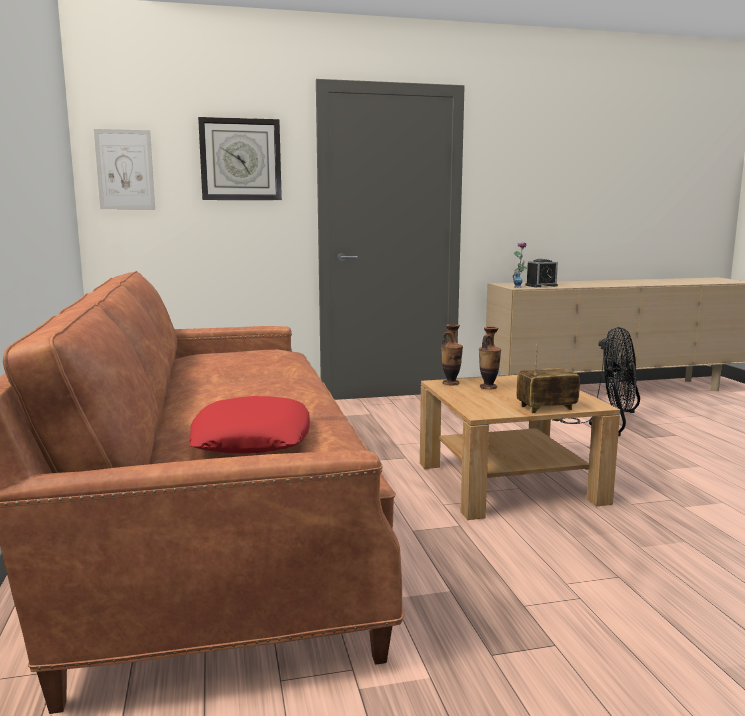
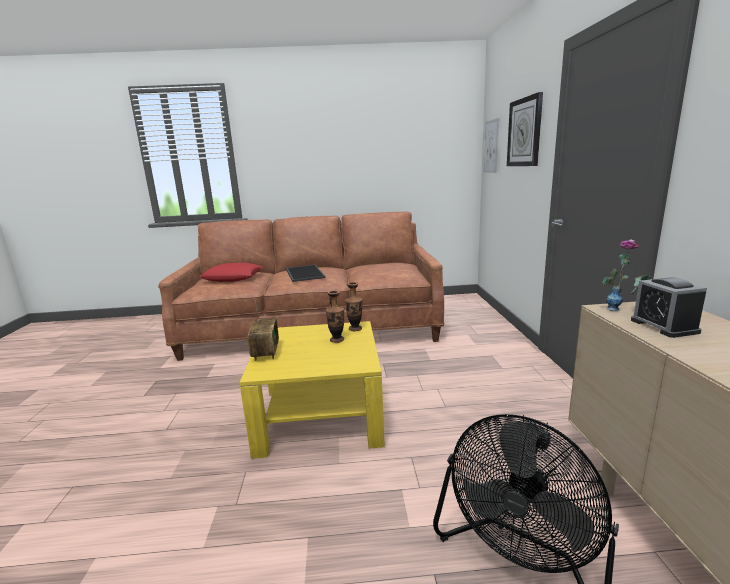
camera: 100 degrees right, 5 degrees up
(254, 388) = (303, 273): none -> tray
(508, 482) = (320, 414): brown coffee table -> yellow coffee table

